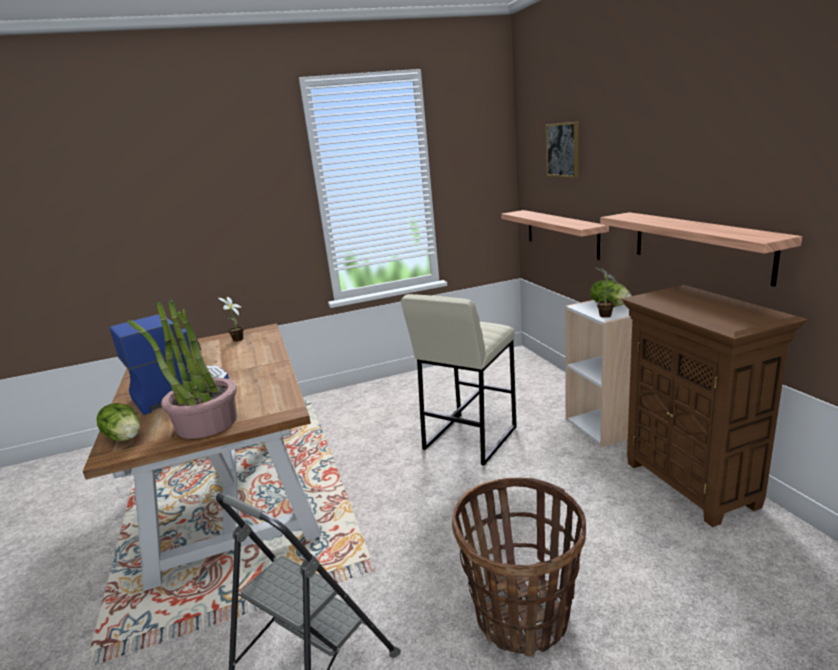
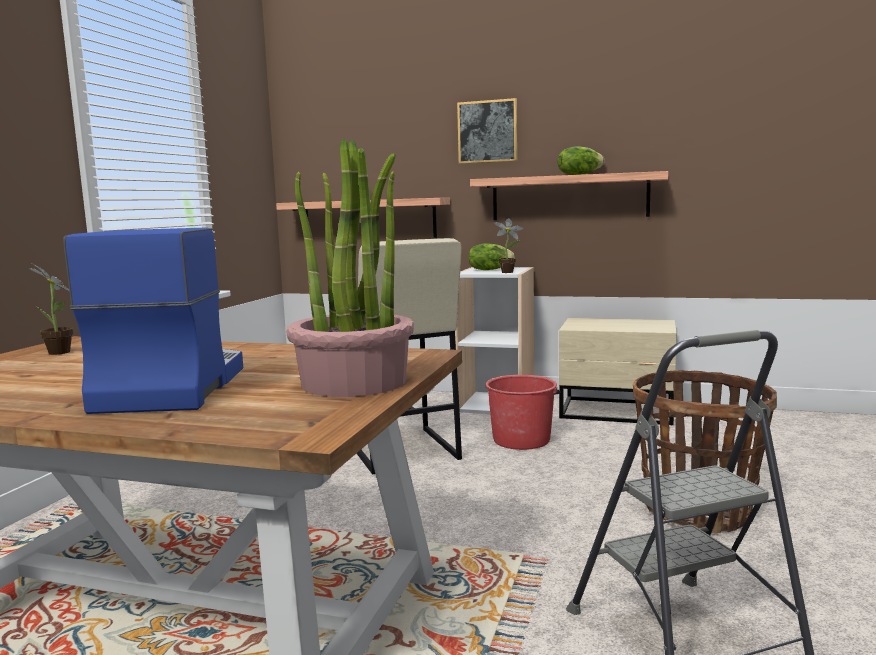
camera: 55 degrees left, 10 degrees down
(125, 437) = (261, 423): lettuce -> lettuce (579, 174)
(552, 470) = (521, 440): none -> red bucket
(563, 150) = (369, 124): picture -> picture (487, 131)
(692, 484) = (618, 412): brown cabinet -> beige nightstand

